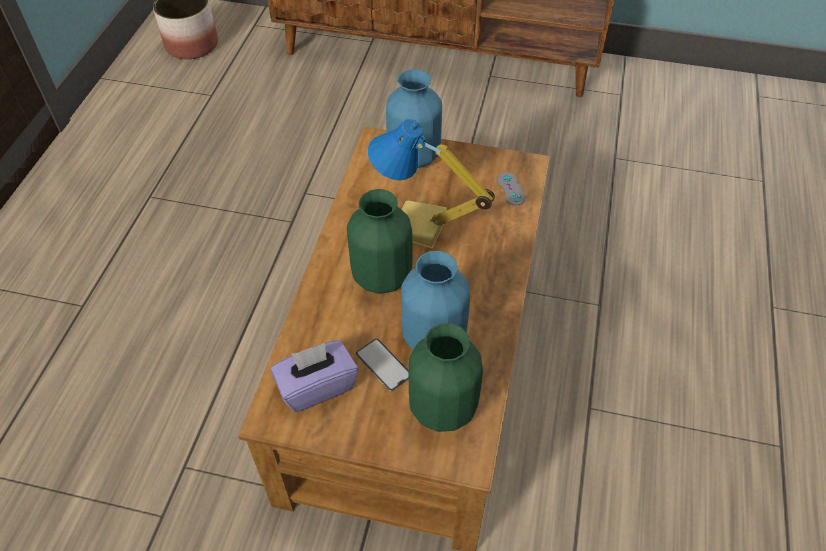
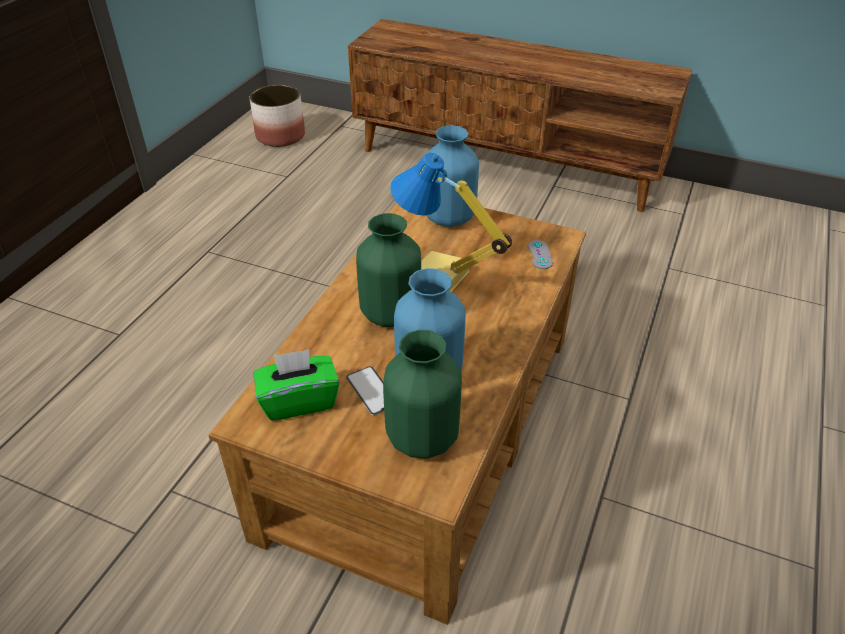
camera: 10 degrees right, 10 degrees down
(317, 386) = (299, 400): purple tissue box -> green tissue box

